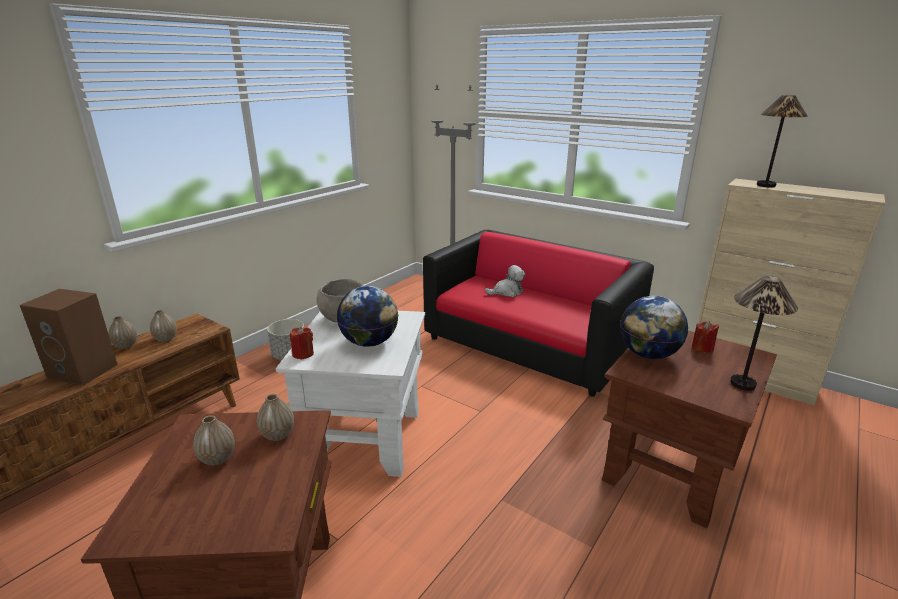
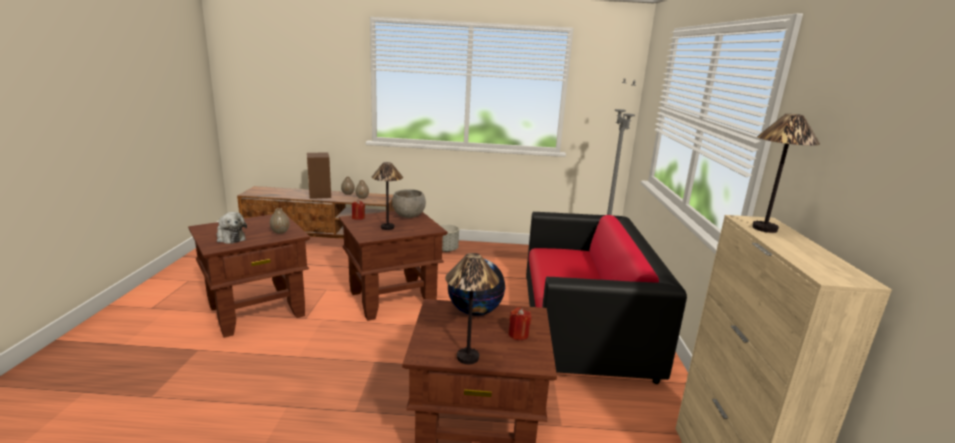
camera: 55 degrees right, 5 degrees down
(218, 459) = (255, 227): vase -> none
(366, 438) = (391, 298): white side table -> brown side table
(369, 342) = (387, 227): globe -> table lamp
(507, 292) = (575, 266): plush toy -> plush toy (230, 238)

